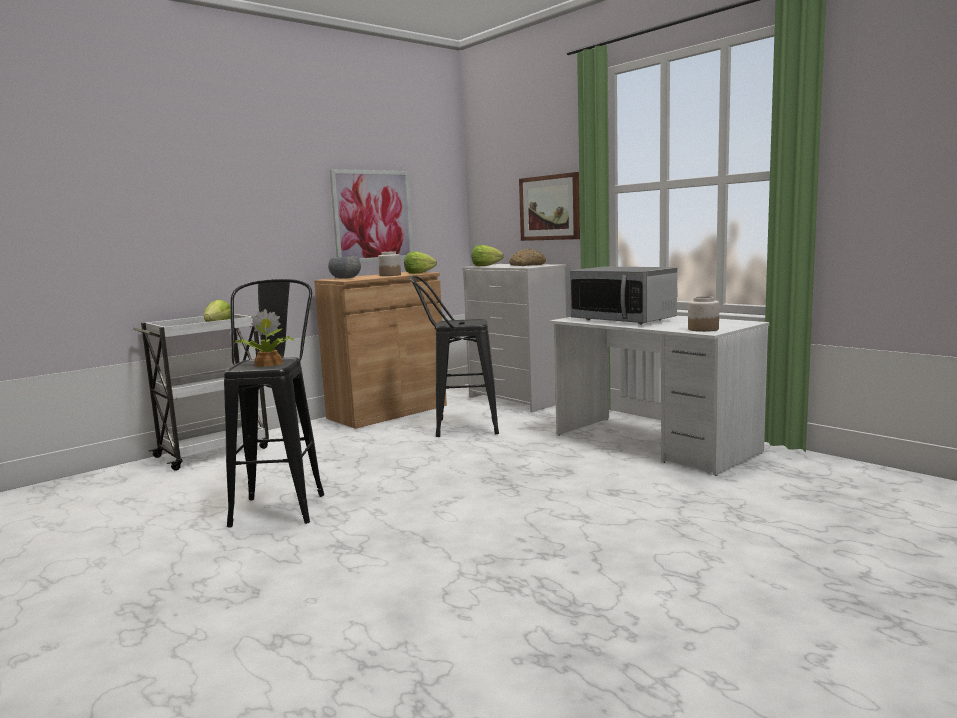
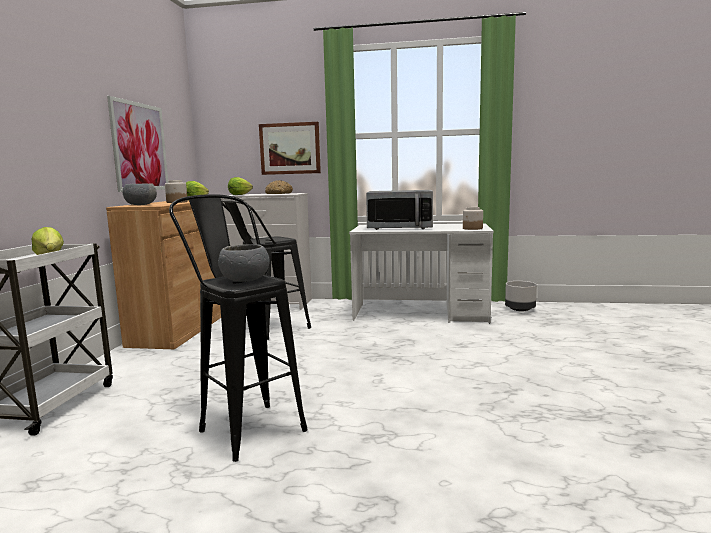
camera: 40 degrees left, 0 degrees up
(267, 364) = (245, 280): potted plant -> grey bowl
(810, 468) = (520, 309): none -> grey planter

